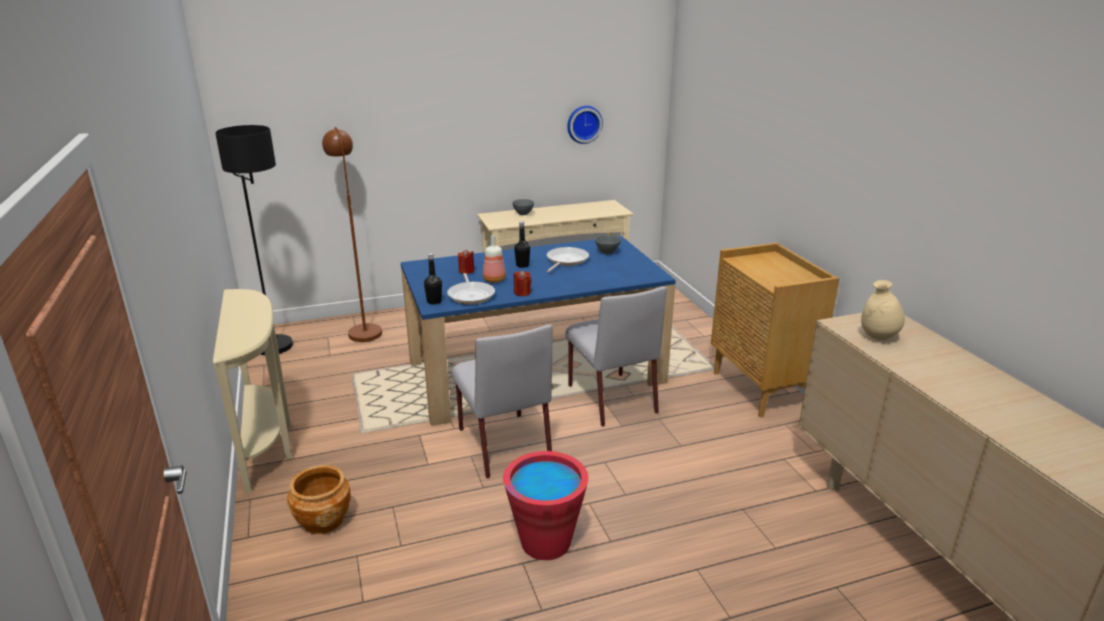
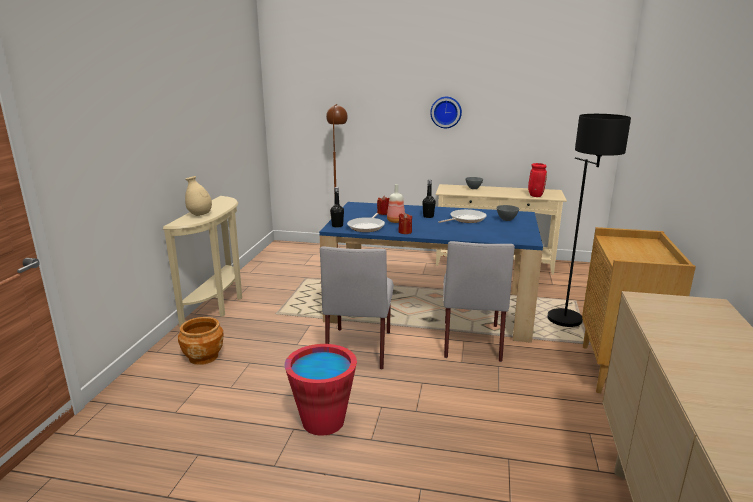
camera: 30 degrees right, 5 degrees down
(279, 350) = (278, 255): black floor lamp -> black floor lamp (571, 324)
(583, 124) = (538, 121): wall clock -> wall clock (446, 112)
(597, 213) = (535, 195): none -> red vase
(878, 337) = (674, 317): beige vase -> beige vase (200, 215)

